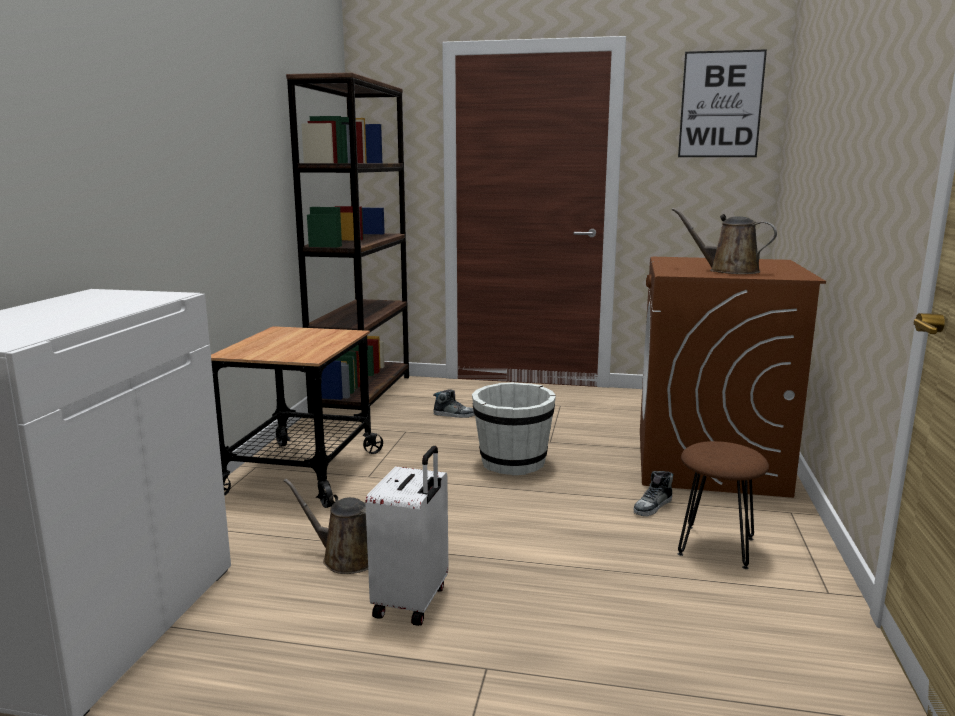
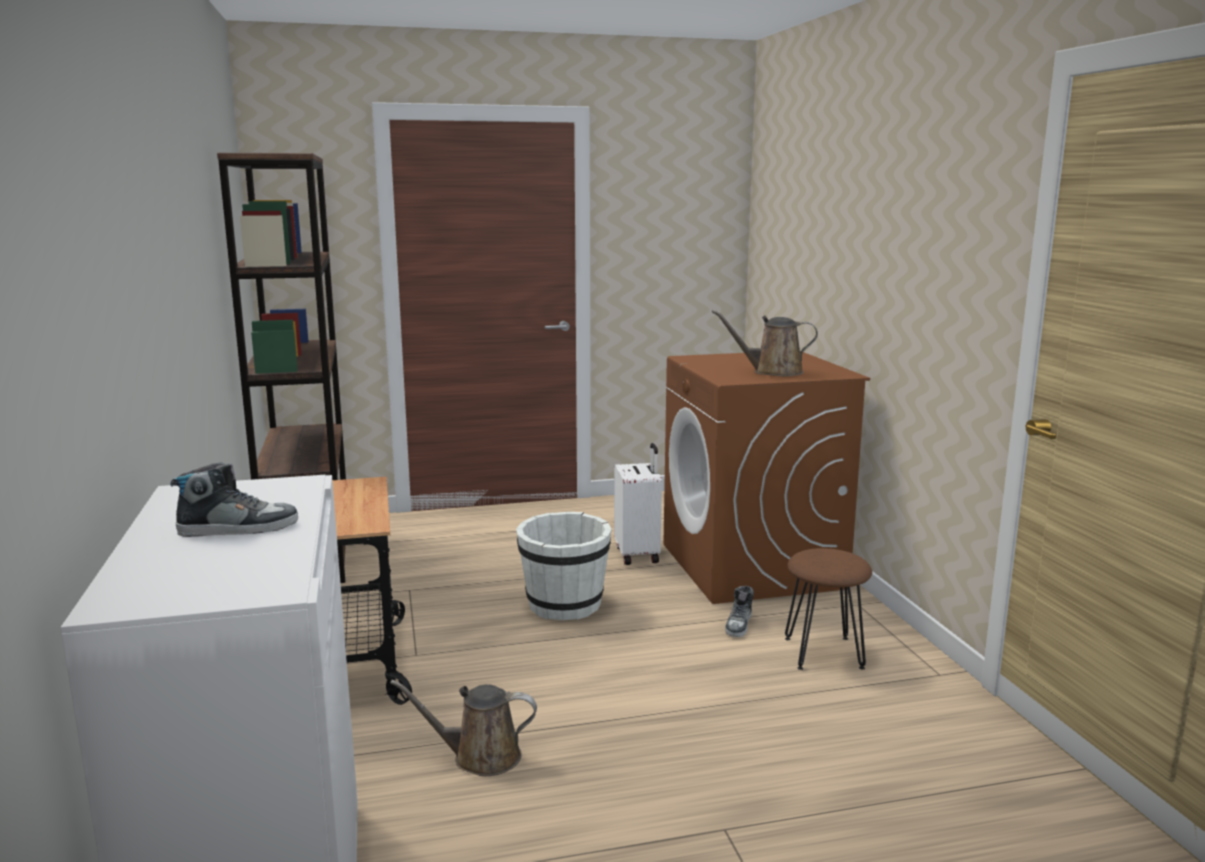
camera: 25 degrees left, 0 degrees up
(412, 602) = (596, 784): white suitcase -> white suitcase (638, 554)
(454, 414) = (448, 558): shoe -> shoe (238, 528)
(721, 105) = (690, 184): picture -> none

